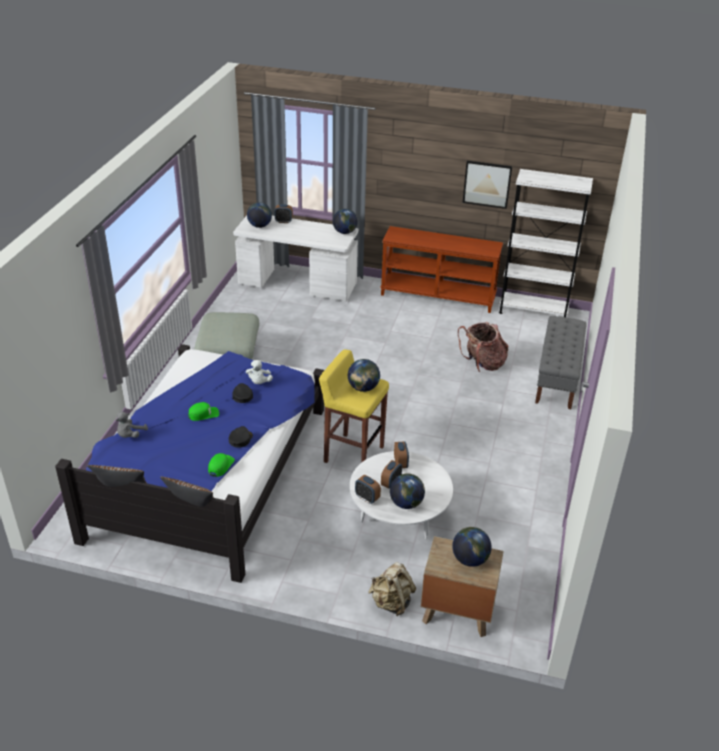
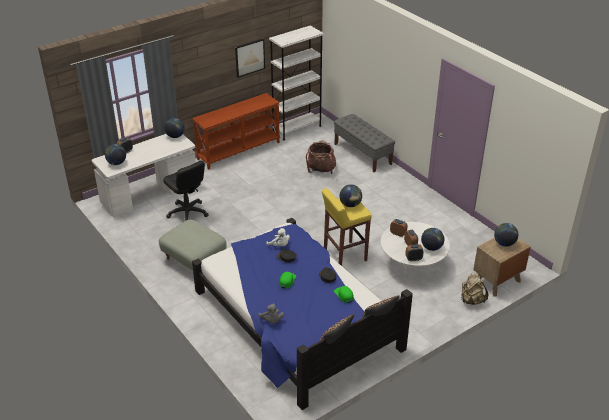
camera: 50 degrees left, 0 degrees up
(296, 319) = (187, 213): none -> black office chair

